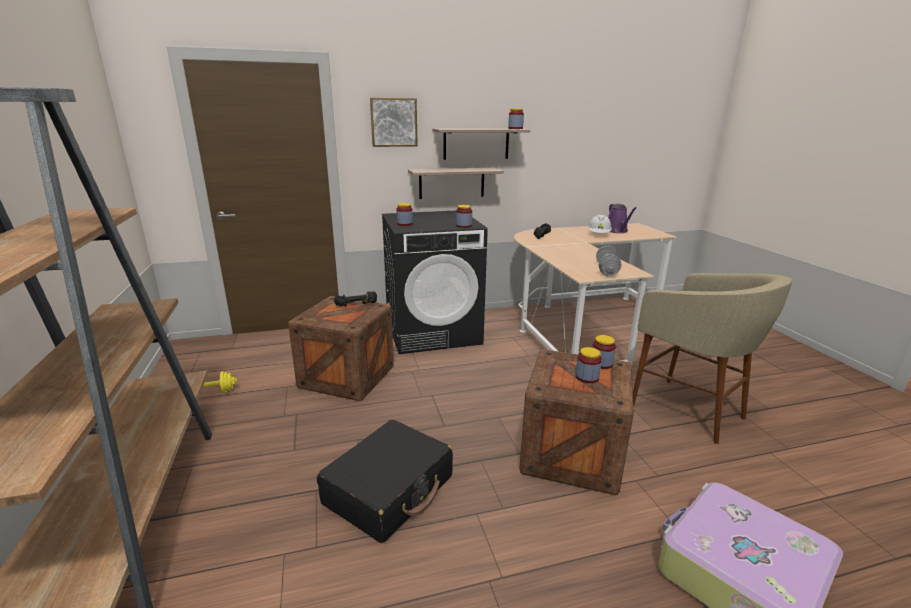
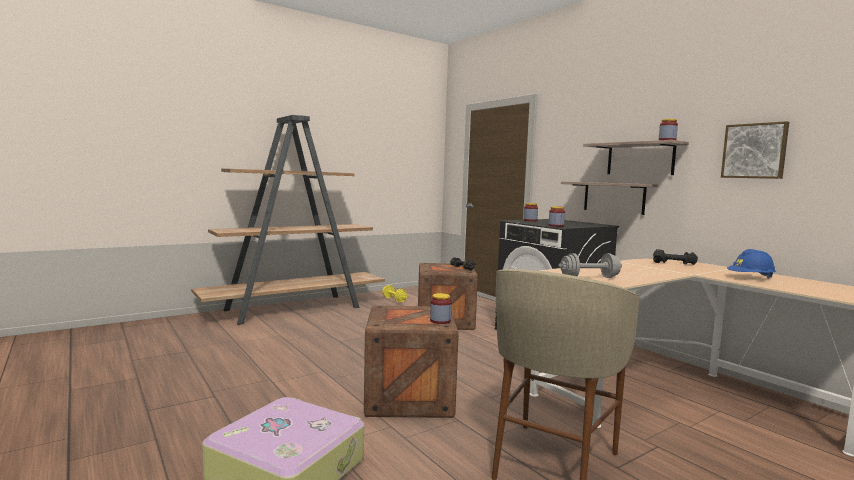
camera: 70 degrees right, 15 degrees down
(389, 490) = (335, 348): black suitcase -> none
(393, 122) = (571, 141): picture -> picture (754, 151)
(587, 377) = (409, 317): jar -> none
(599, 234) = (750, 278): white hard hat -> blue hard hat
(617, 231) = (802, 284): purple watering can -> none

